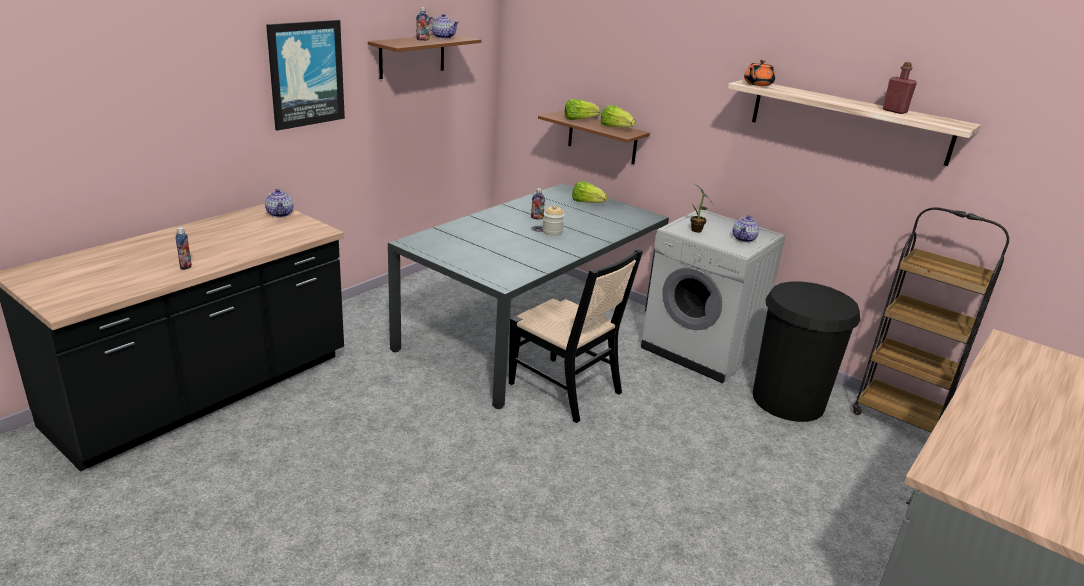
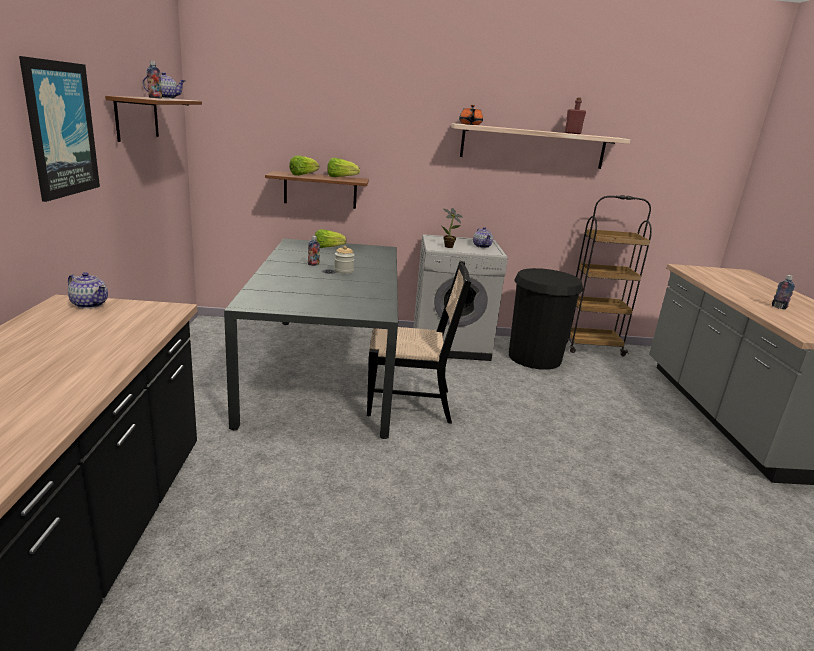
camera: 40 degrees left, 5 degrees down
(186, 266) = (71, 386): bottle -> bottle (778, 307)

